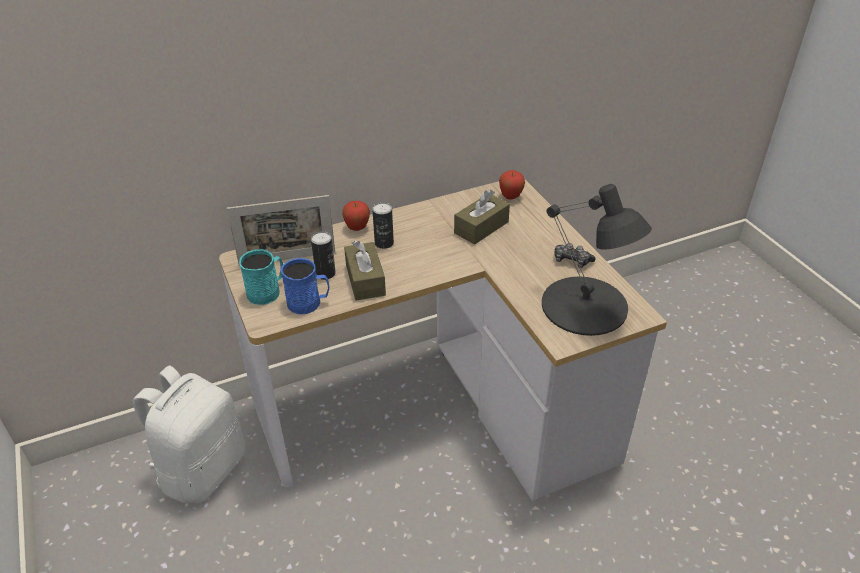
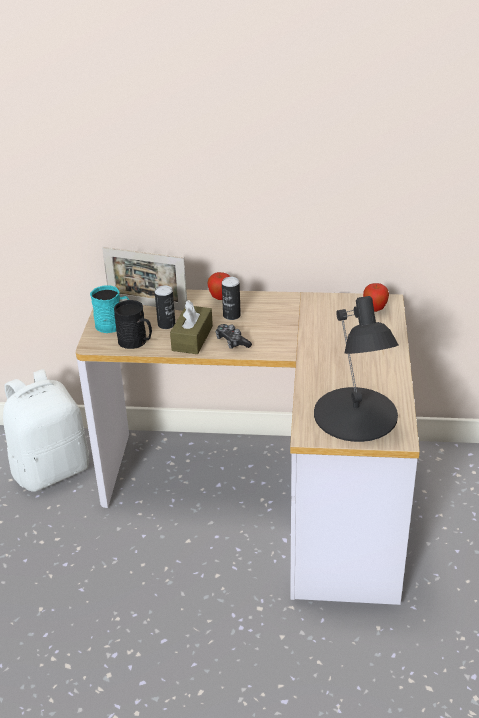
camera: 30 degrees right, 5 degrees down
(308, 303) = (136, 341): blue mug -> black mug
(481, 227) = (324, 326): brown tissue box -> none
(571, 261) = (379, 376): game controller -> game controller (232, 342)

